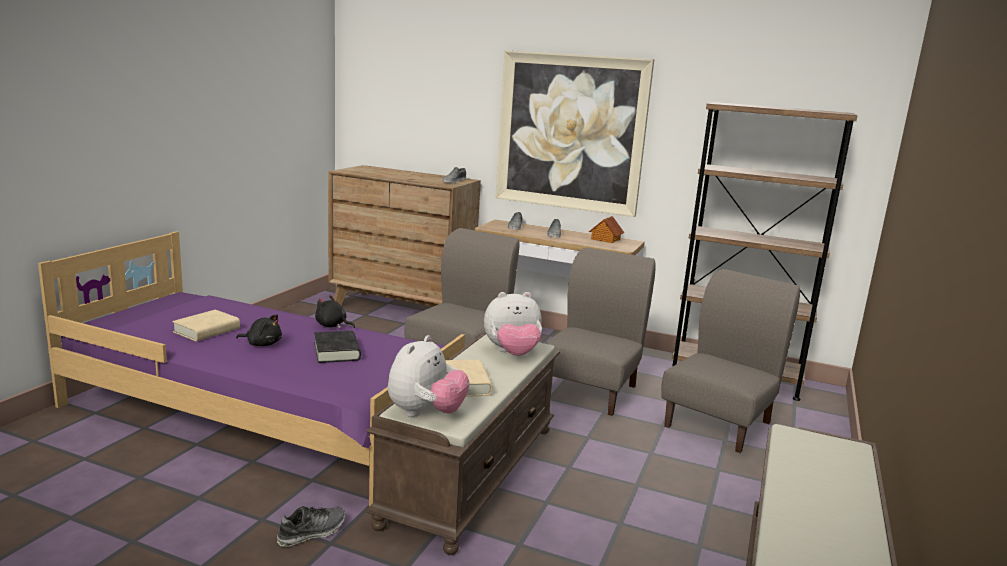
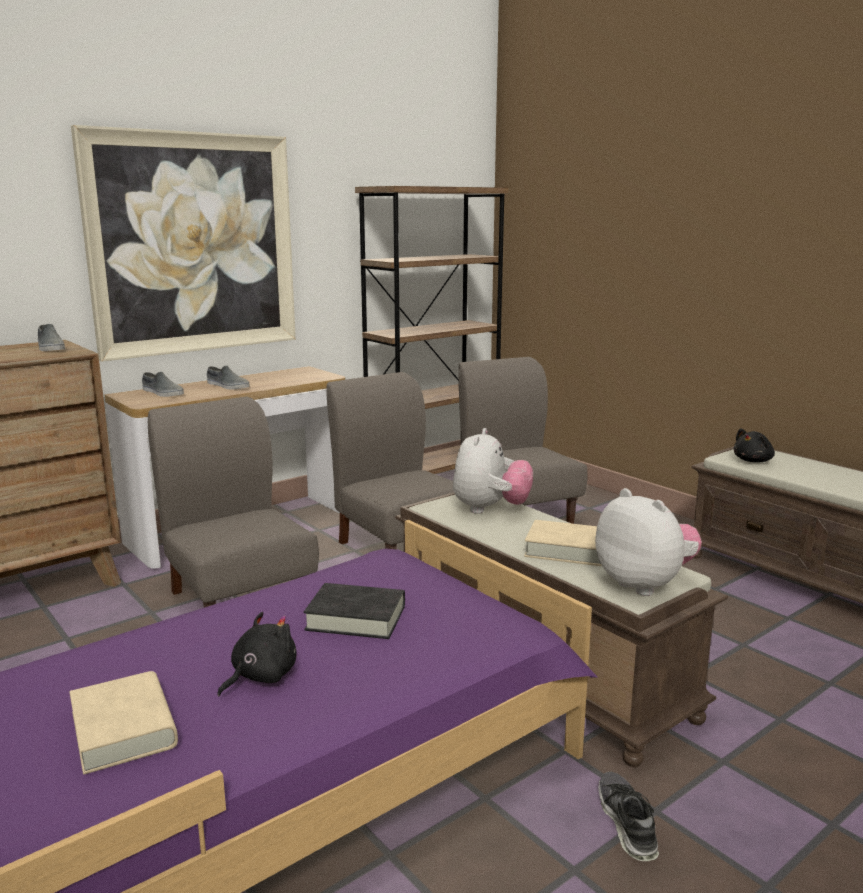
camera: 60 degrees left, 0 degrees up
(332, 326) = (238, 605): black plush toy -> black plush toy (754, 461)
(605, 239) = (282, 375): toy house -> none

